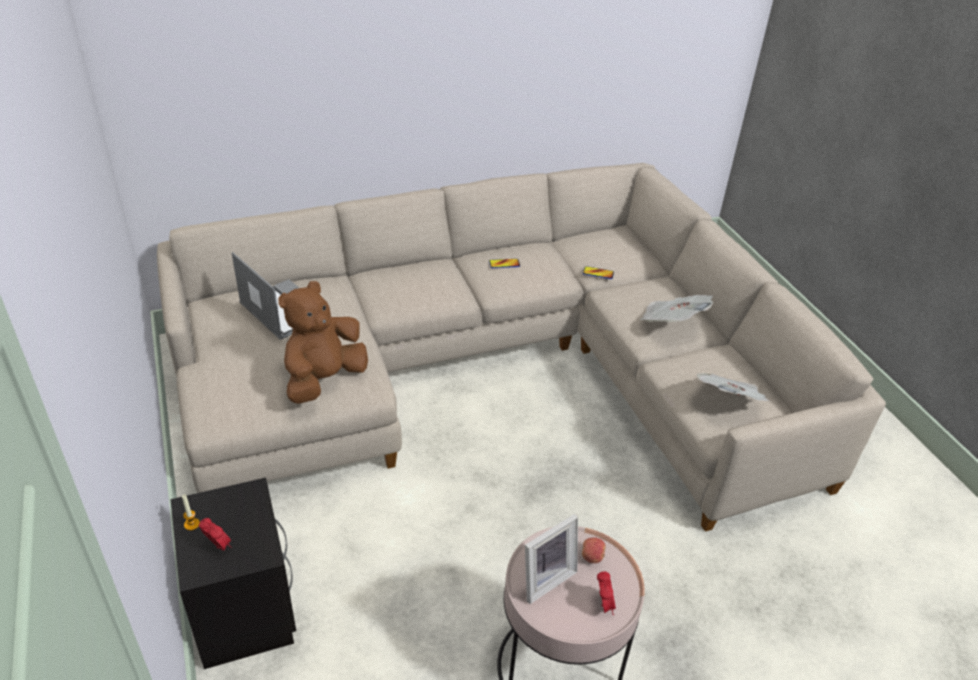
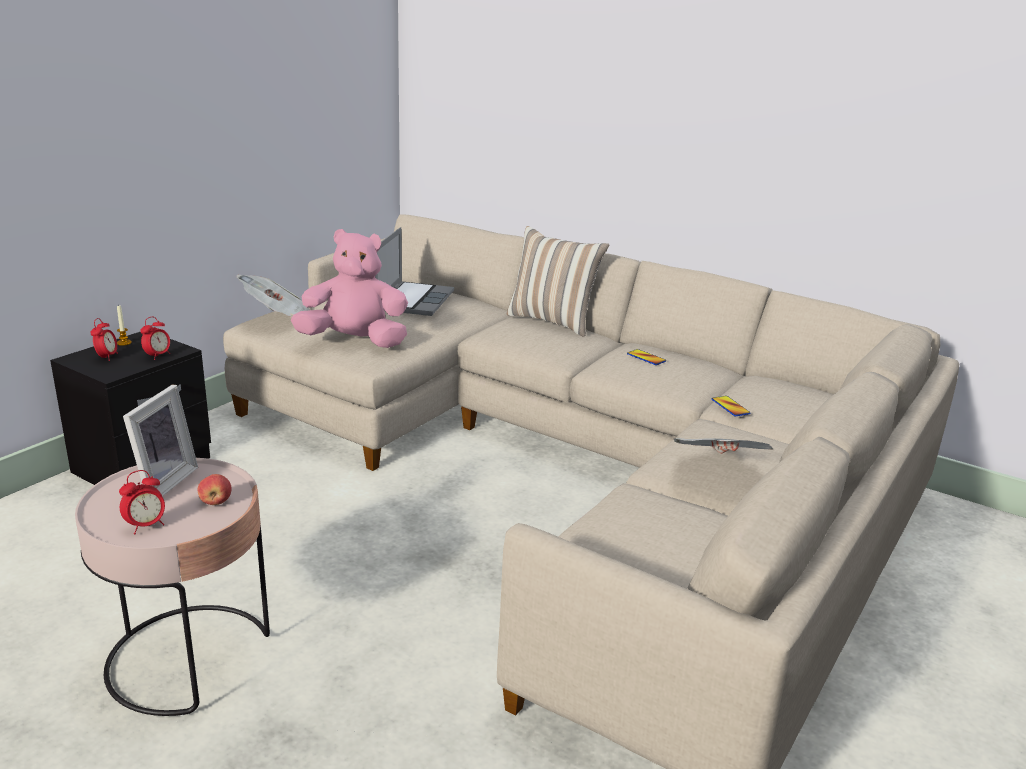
camera: 55 degrees right, 15 degrees down
(252, 510) = (158, 356): none -> alarm clock
(324, 380) = (355, 341): brown plush toy -> pink plush toy
(395, 266) = (553, 321): none -> pillow
(544, 578) = (161, 483): picture frame -> picture frame turned 90 degrees counterclockwise
(730, 401) = (630, 548): newspaper -> newspaper (279, 316)

